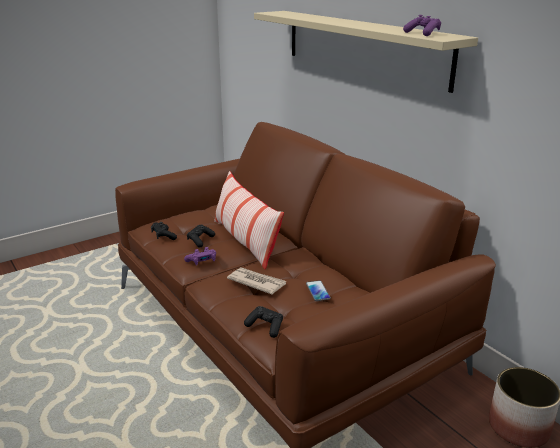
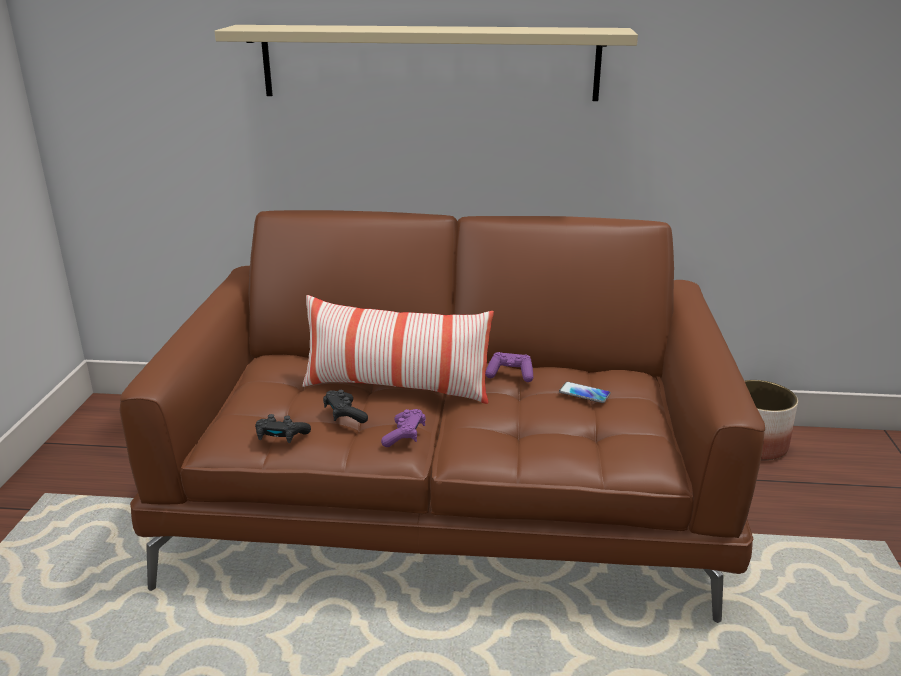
camera: 50 degrees left, 0 degrees up
(256, 282) = (514, 420): newspaper -> none
(265, 327) = (618, 454): black game controller -> none
(422, 33) = (575, 30): purple game controller -> purple game controller (510, 374)

